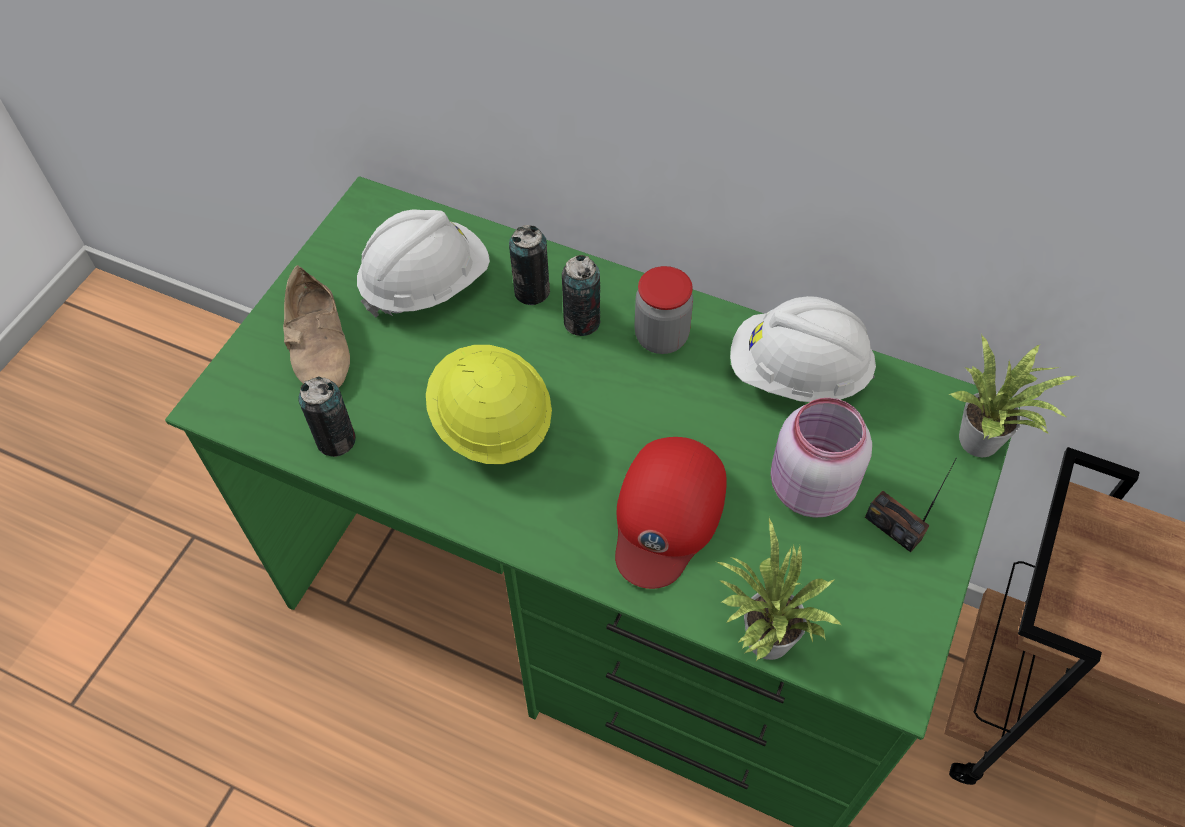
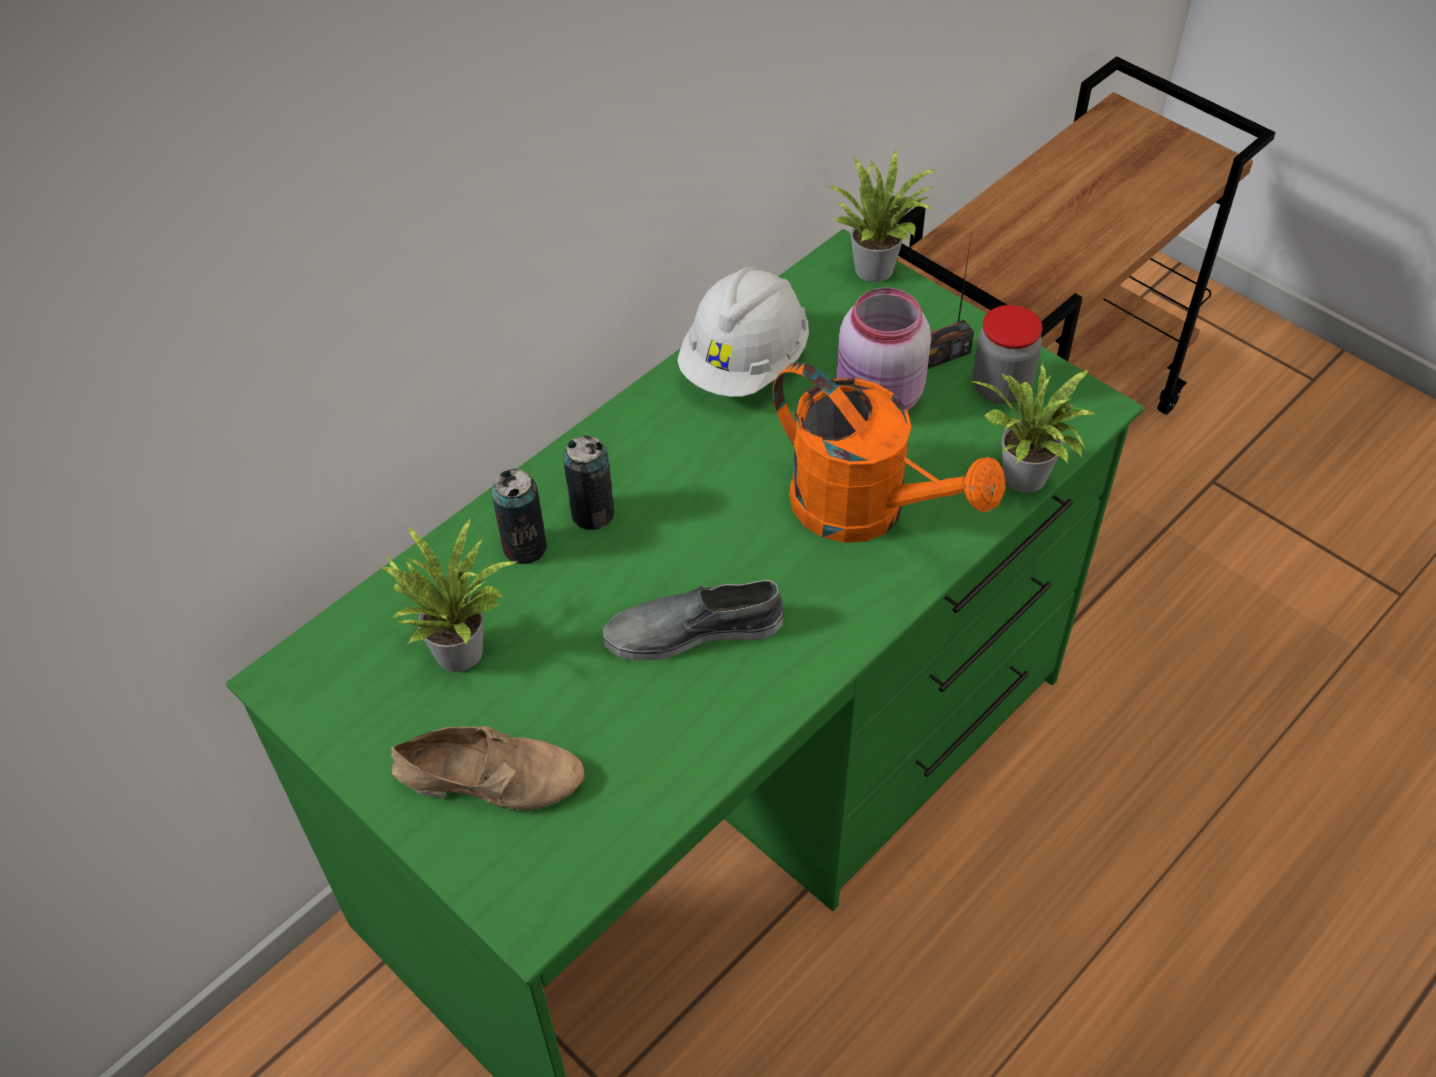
camera: 70 degrees left, 5 degrees down
(336, 440) = (649, 787): can -> none
(426, 284) = (457, 646): white hard hat -> potted plant
(490, 424) = (693, 630): yellow hard hat -> grey shoe
(661, 337) = (647, 453): jar -> jar (1001, 387)
(666, 514) = (866, 511): red cap -> orange watering can

